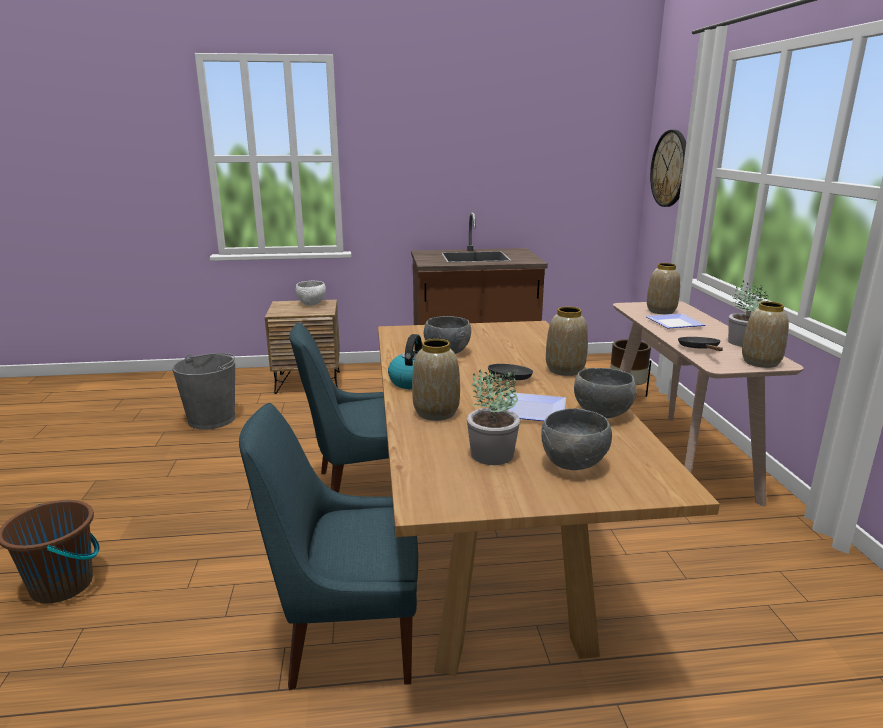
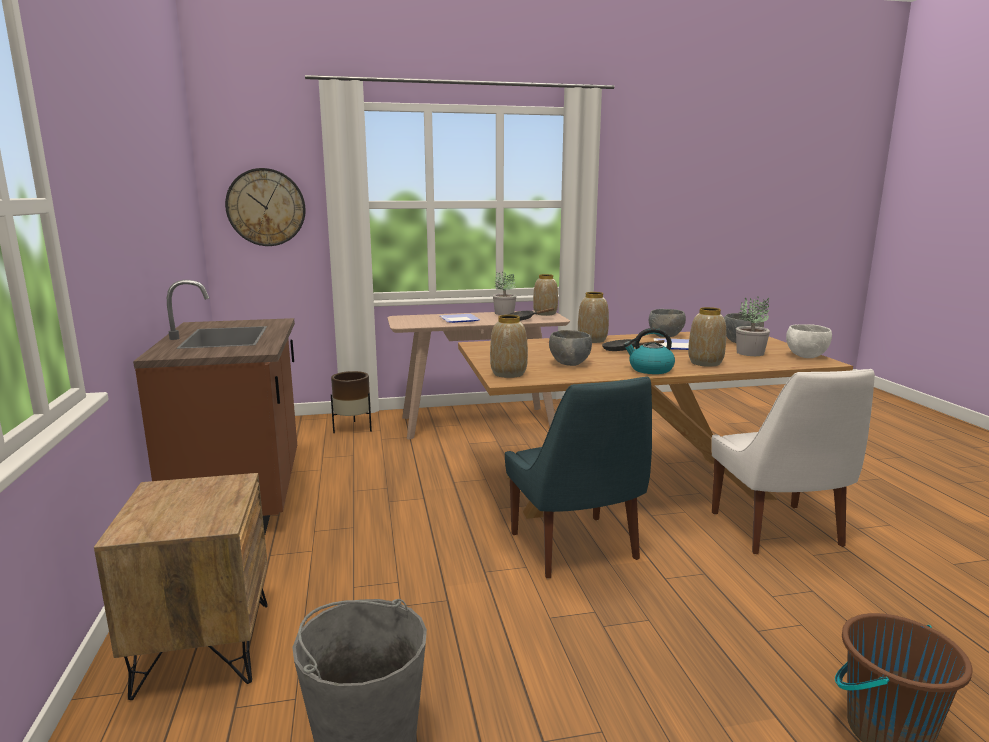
camera: 95 degrees left, 5 degrees down
(312, 304) = (165, 499): white bowl -> white bowl (805, 356)
(347, 636) = (778, 531): blue chair -> white chair
(661, 311) = (422, 320): vase -> vase (509, 374)

